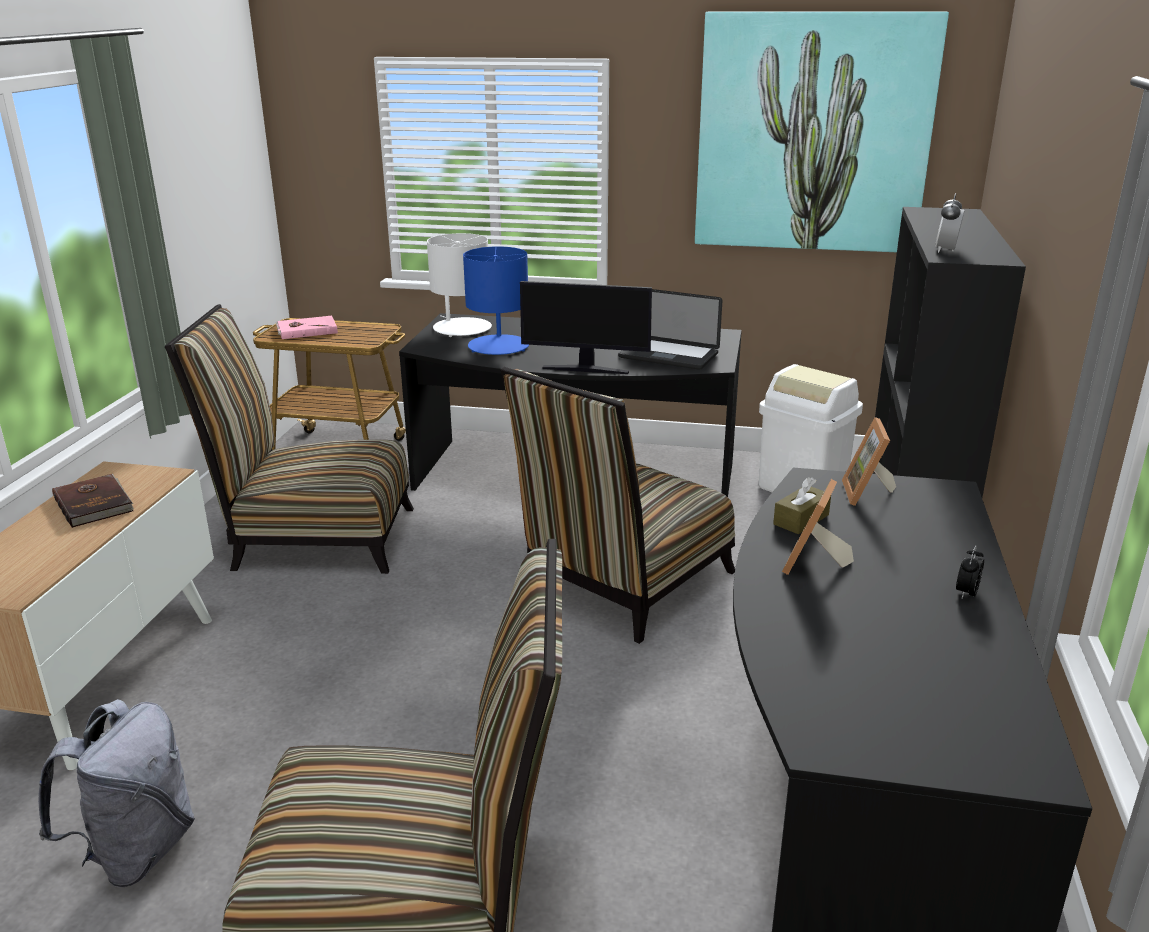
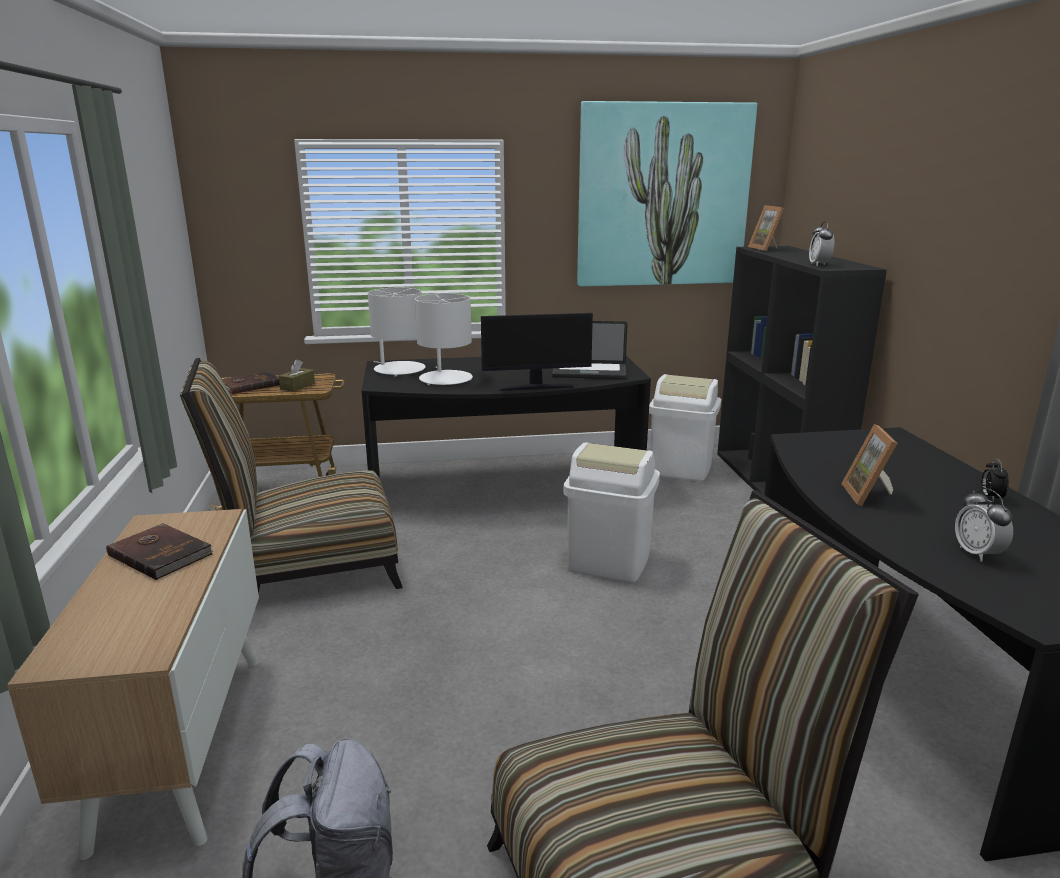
camera: 20 degrees left, 5 degrees down
(307, 330) = (249, 385): pink book -> brown book
(498, 346) = (445, 379): blue table lamp -> white table lamp
(622, 586) = (608, 562): chair -> white trash can
(801, 519) = (822, 467): brown tissue box -> brown tissue box (297, 386)
(852, 656) = (977, 553): none -> alarm clock
(868, 494) = (844, 444): picture frame -> picture frame (767, 249)

